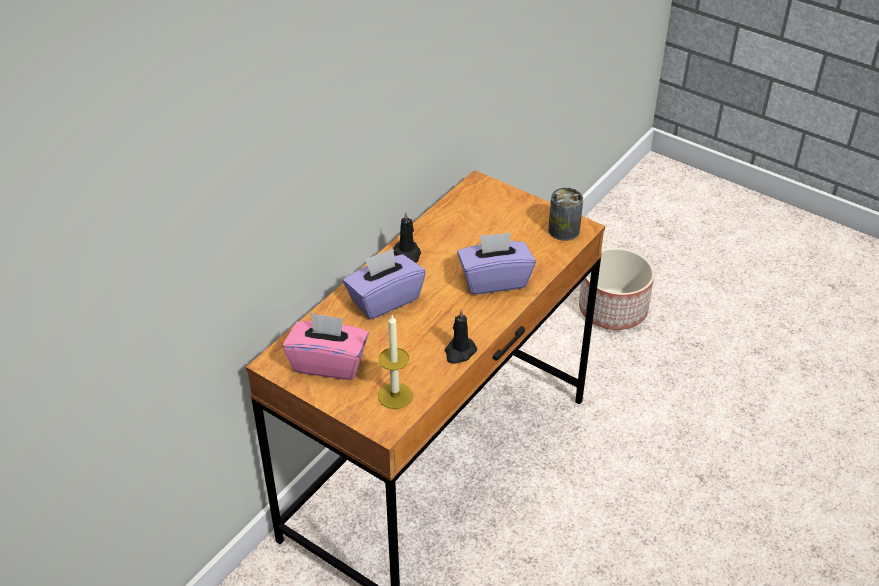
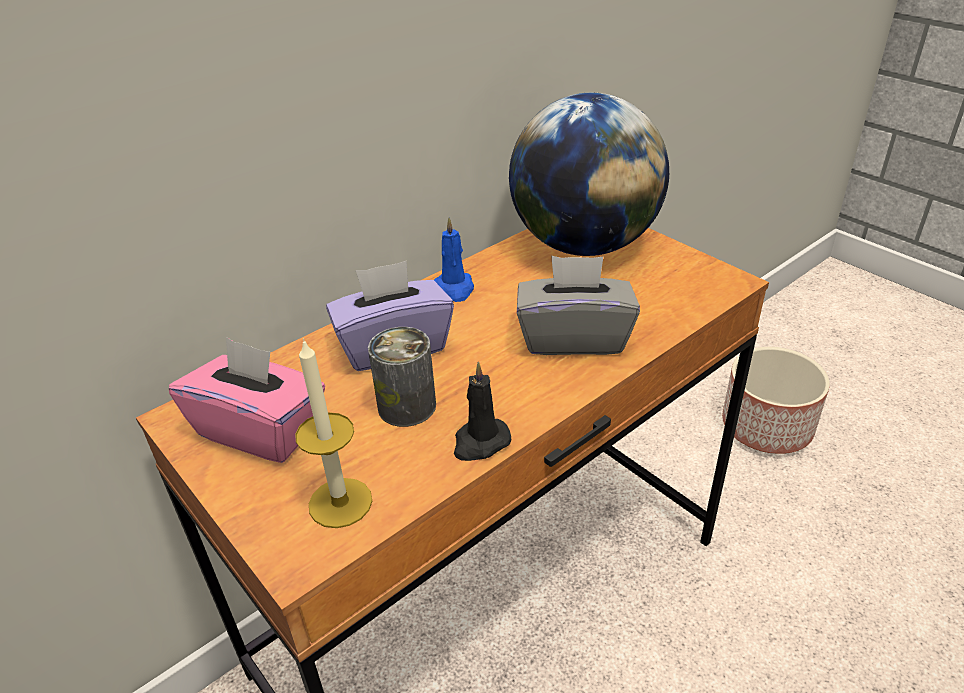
camera: 15 degrees right, 5 degrees down
(407, 254) = (454, 289): black candle -> blue candle
(483, 209) = (584, 245): none -> globe
(494, 280) = (574, 338): purple tissue box -> grey tissue box
(563, 230) = (701, 281): can -> can (407, 406)

